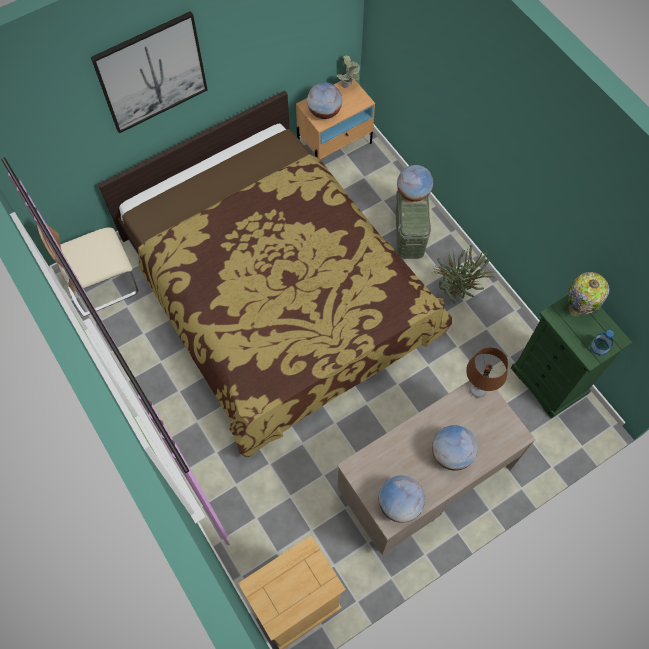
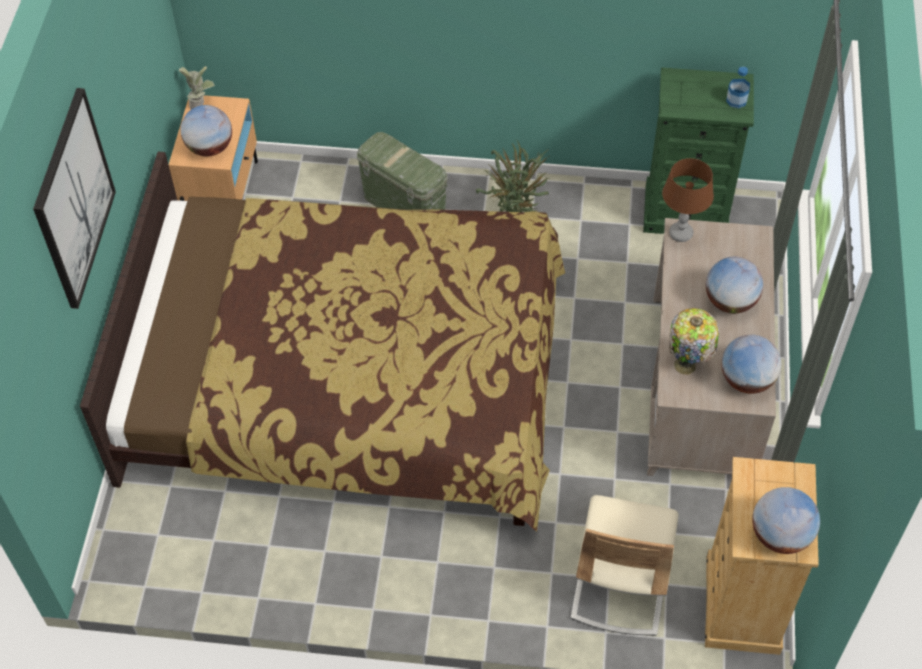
camera: 50 degrees left, 10 degrees down
(103, 284) = (155, 547): beige chair -> beige chair (620, 584)
(413, 193) = (385, 151): globe -> globe (780, 535)
(576, 310) = (682, 88): table lamp -> table lamp (687, 366)

